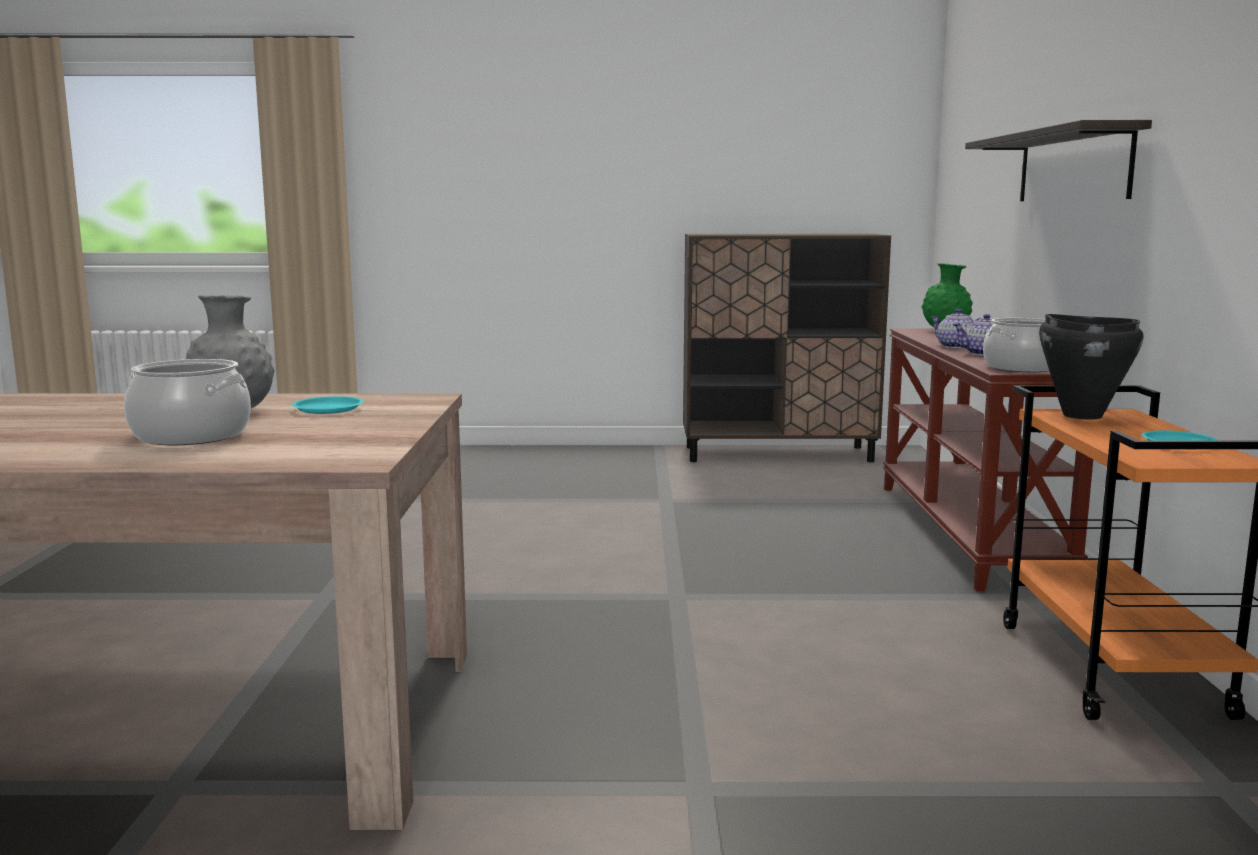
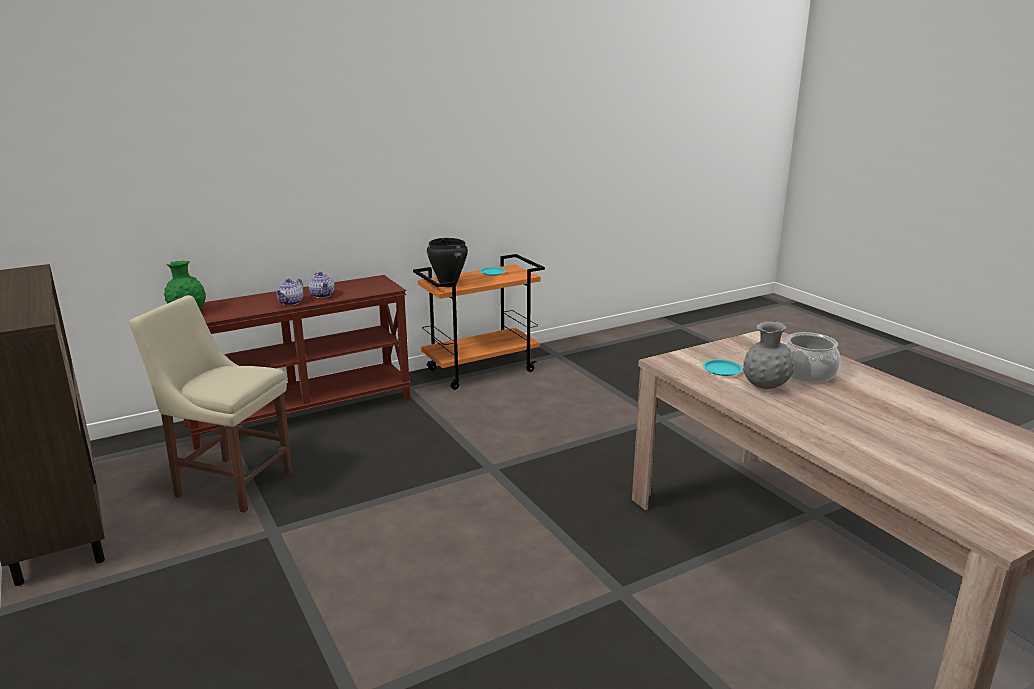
camera: 120 degrees left, 10 degrees up
(786, 495) = (230, 482): none -> beige chair
(1022, 368) = (377, 286): cooking pot -> none
(1072, 166) = (291, 175): shelf -> none

